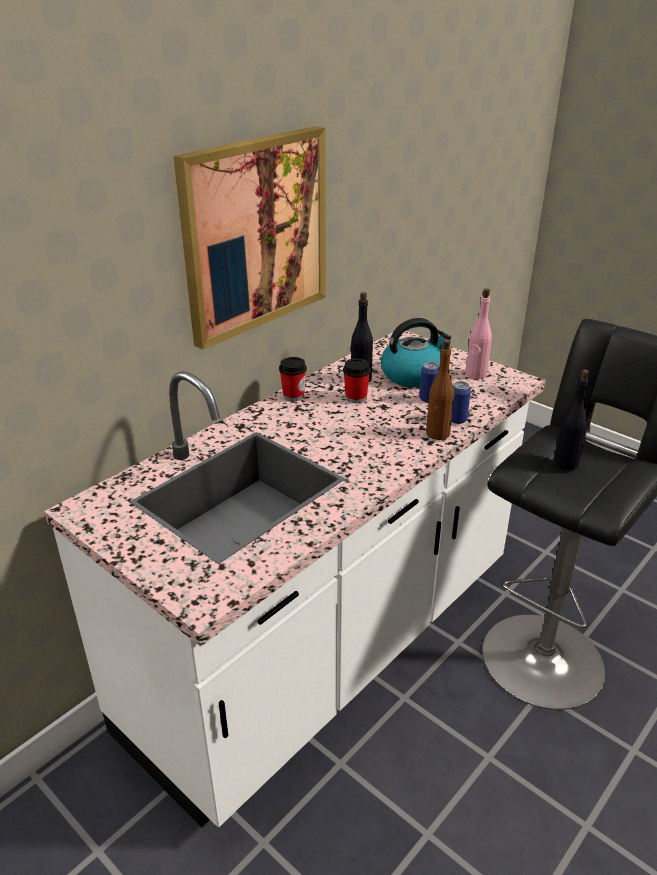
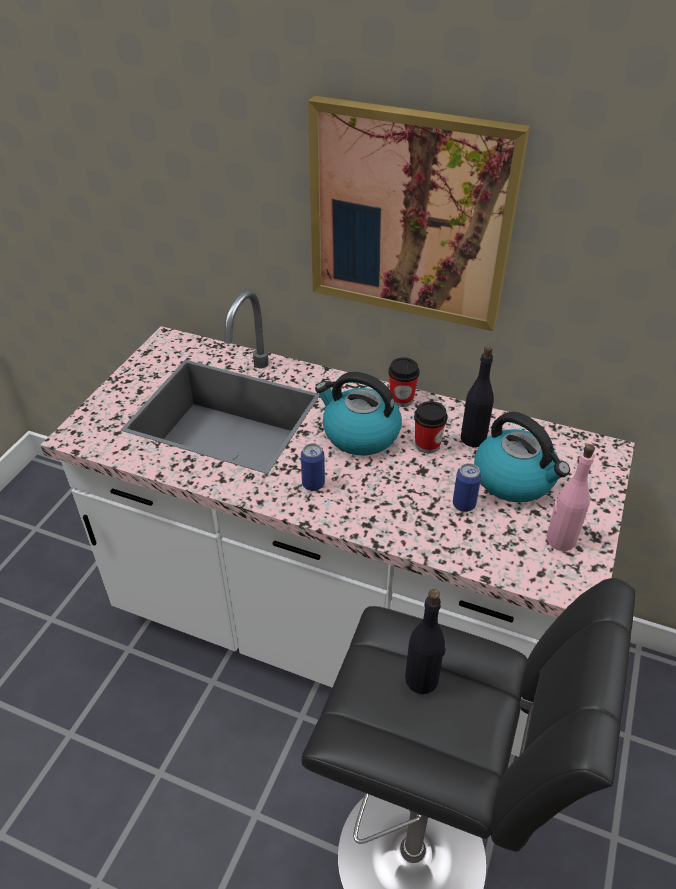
camera: 70 degrees right, 10 degrees up
(324, 424) = (359, 434): none -> kettle
(437, 434) = (388, 527): brown bottle -> none
(457, 420) = (430, 540): can -> can (313, 484)

